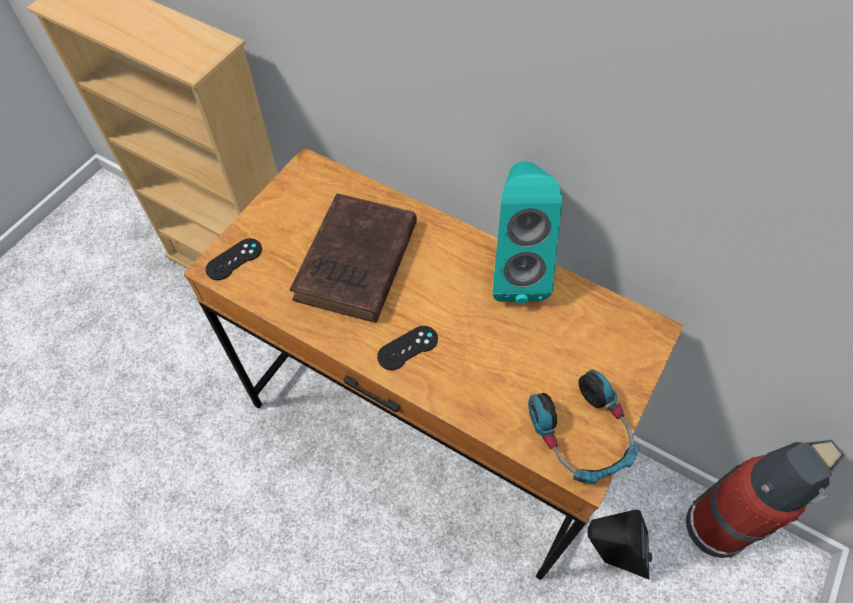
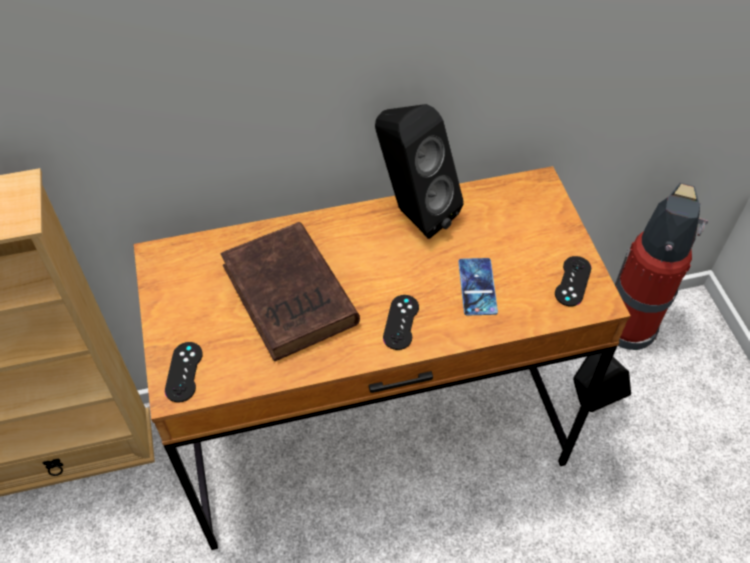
camera: 45 degrees left, 5 degrees down
(496, 371) = (477, 287): none -> phone
(515, 271) = (412, 213): turquoise speaker -> black speaker
(581, 434) = (572, 281): headphones -> black game controller

